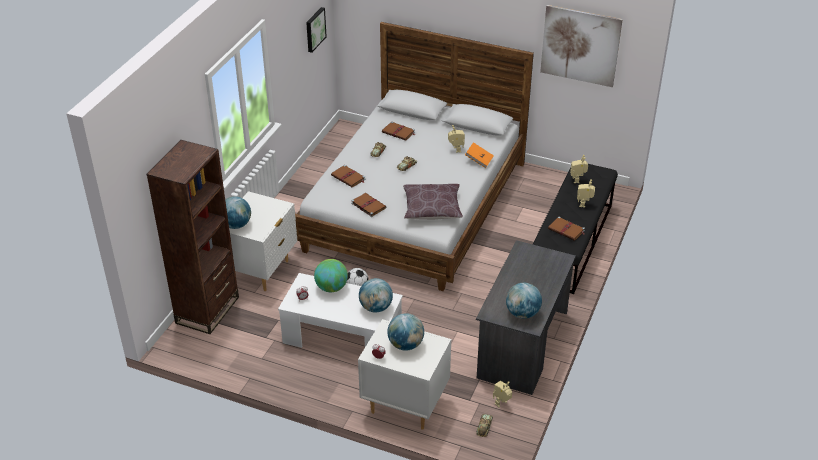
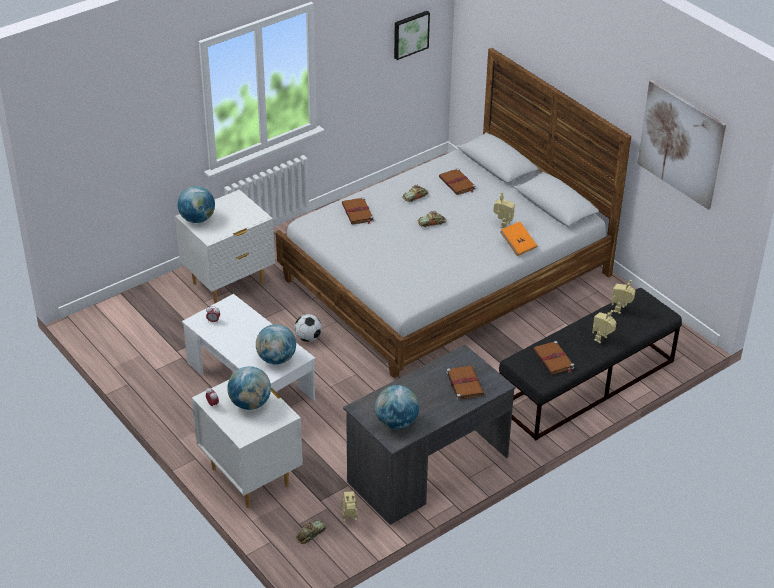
camera: 30 degrees right, 0 degrees up
(207, 310) = (146, 301): brown bookcase -> none
(331, 287) = (251, 321): globe -> none
(368, 205) = (352, 249): brown book -> brown book (464, 383)
(432, 209) = (416, 278): brown pillow -> none

